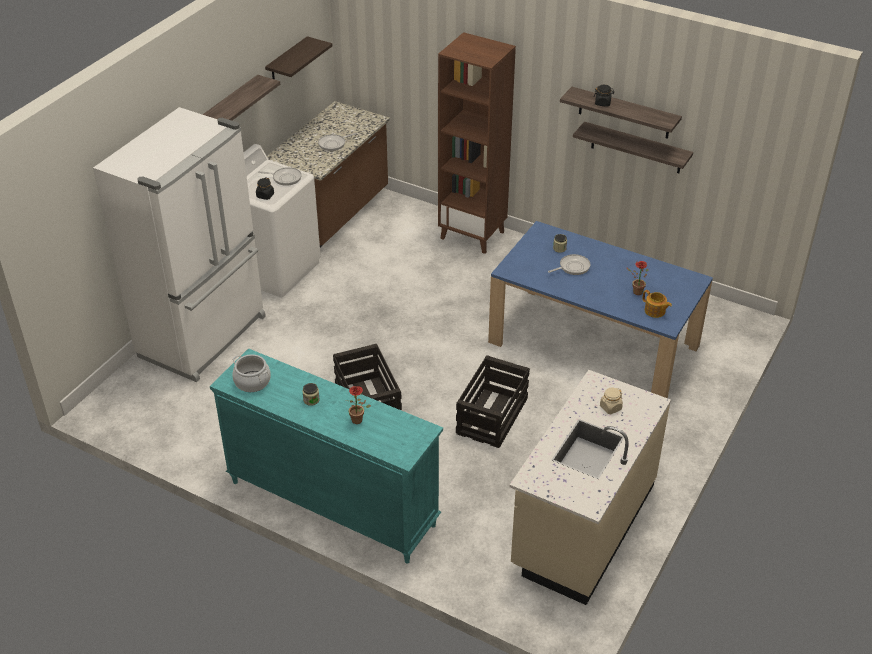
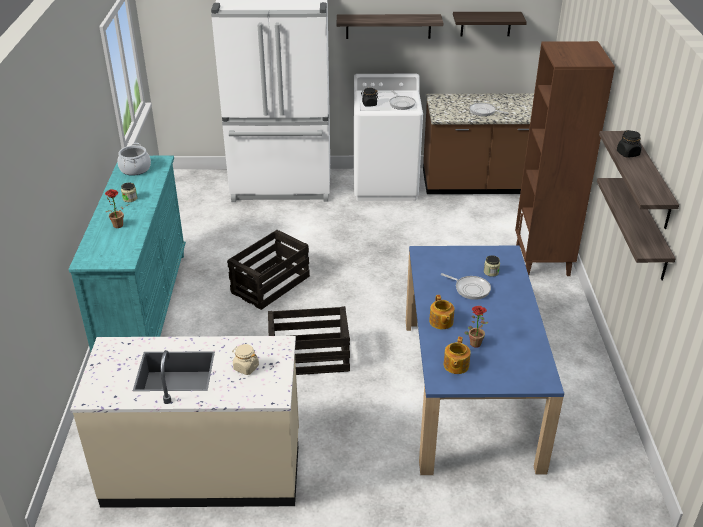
camera: 60 degrees right, 5 degrees down
(601, 298) = (441, 322): none -> teapot

